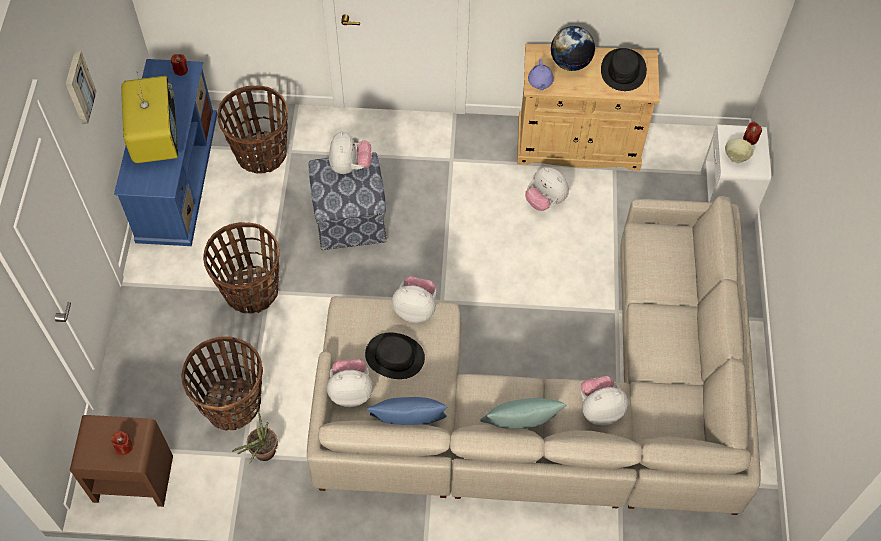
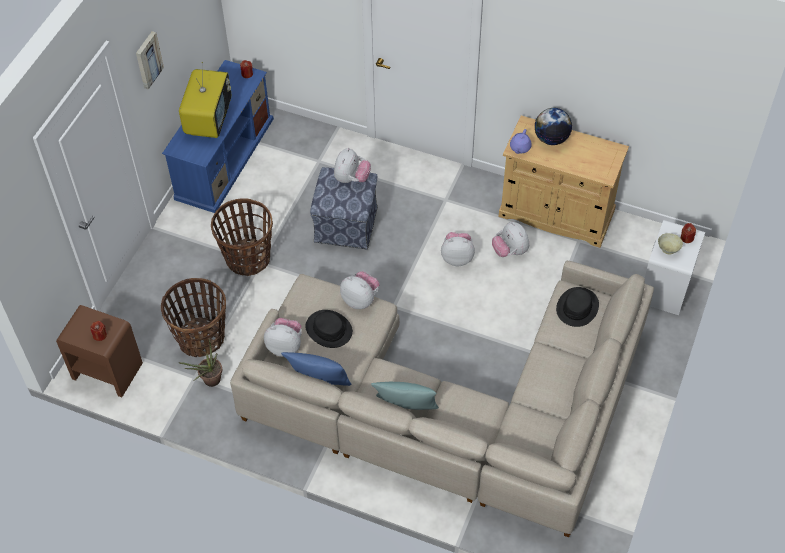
camera: 20 degrees right, 5 degrees down
(260, 154) = (295, 157): basket -> none
(599, 409) = (475, 414): plush toy -> plush toy (457, 257)
(623, 70) = (593, 155): black hat -> black hat (577, 307)

